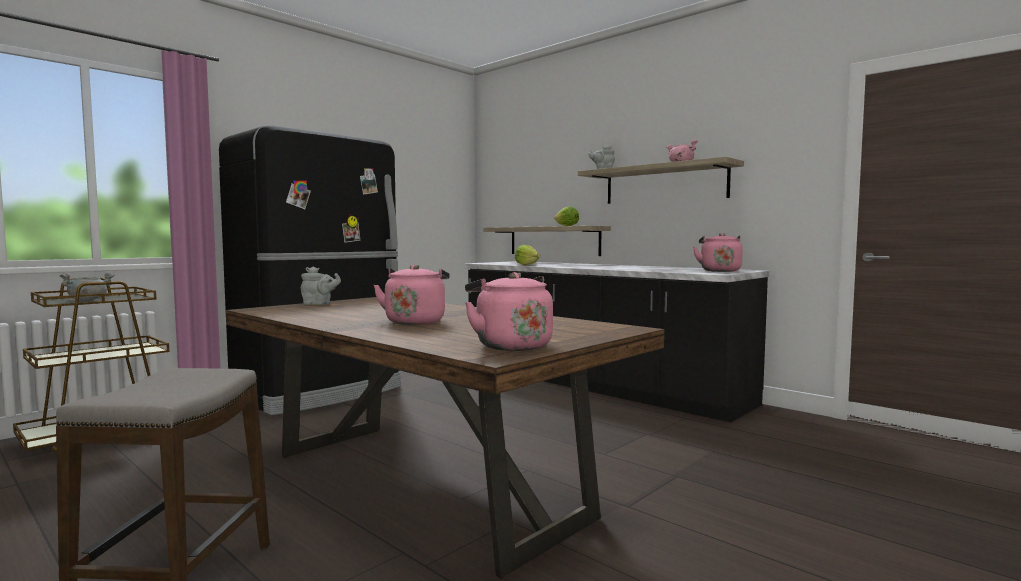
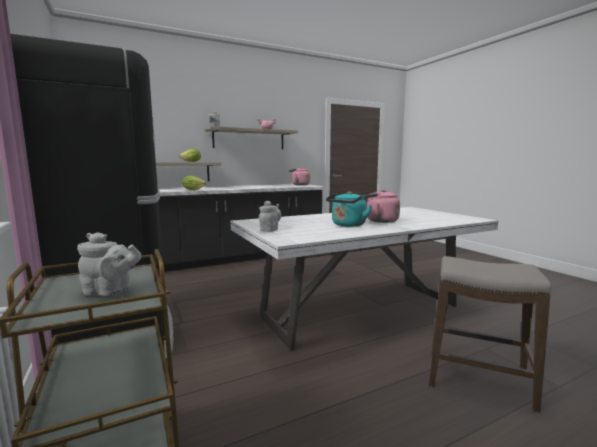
camera: 70 degrees left, 5 degrees up
(88, 300) = (110, 291): grey cooking pot -> grey teapot
(364, 315) = (347, 225): none -> turquoise kettle
(419, 484) = (361, 312): brown dining table -> white dining table
(510, 346) = (454, 217): pink kettle -> none

